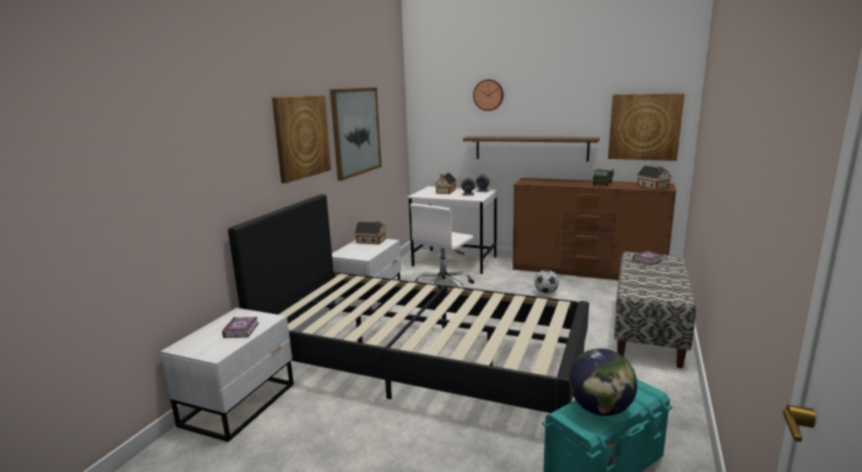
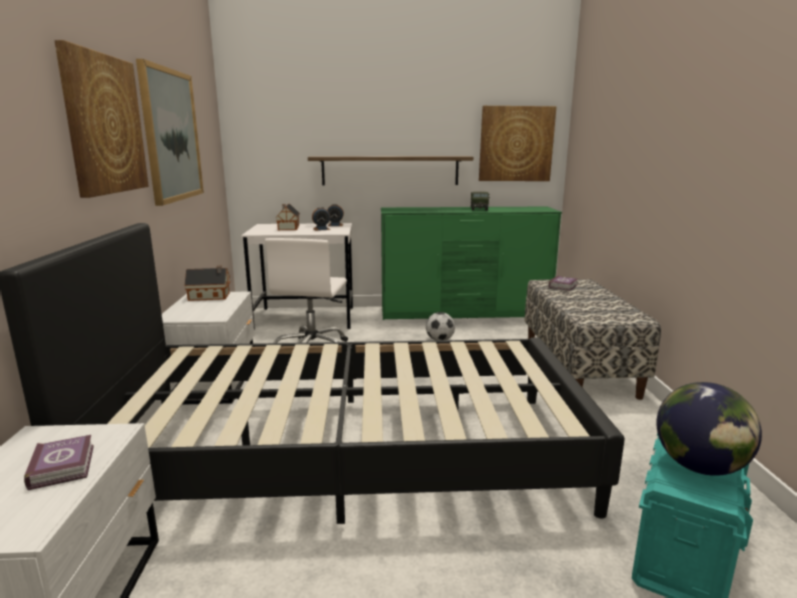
camera: 25 degrees left, 0 degrees up
(488, 95) = (335, 103): wall clock -> none
(587, 272) = (465, 312): brown dresser -> green dresser
(653, 187) = (534, 209): toy house -> none

